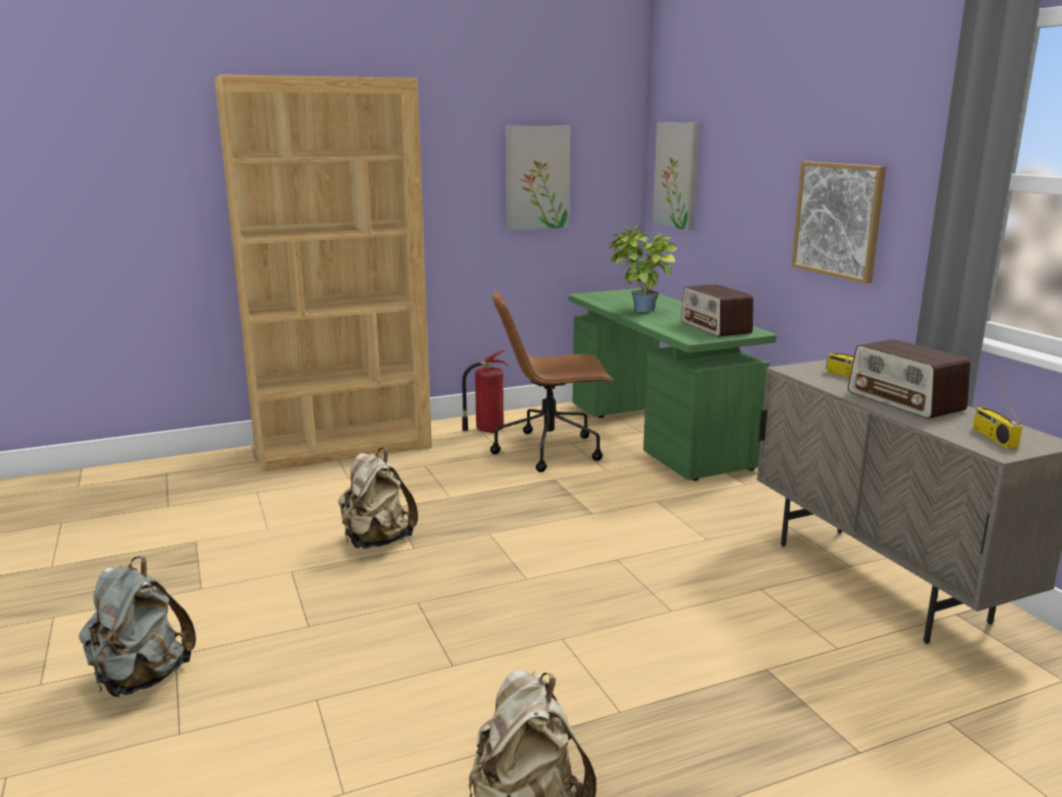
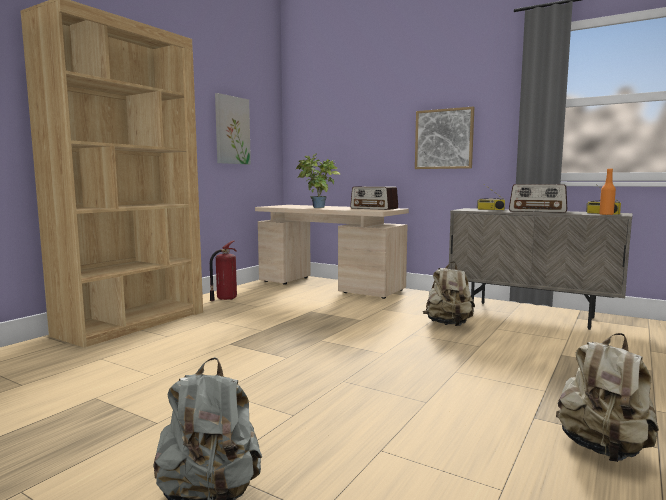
camera: 35 degrees left, 10 degrees down
(376, 541) = (254, 361): beige backpack -> beige backpack (448, 324)
(550, 450) = (283, 300): brown office chair -> none
(656, 435) = (329, 286): green desk -> beige desk
(677, 175) = (311, 133): picture -> none
(977, 445) = (606, 214): none -> orange bottle

